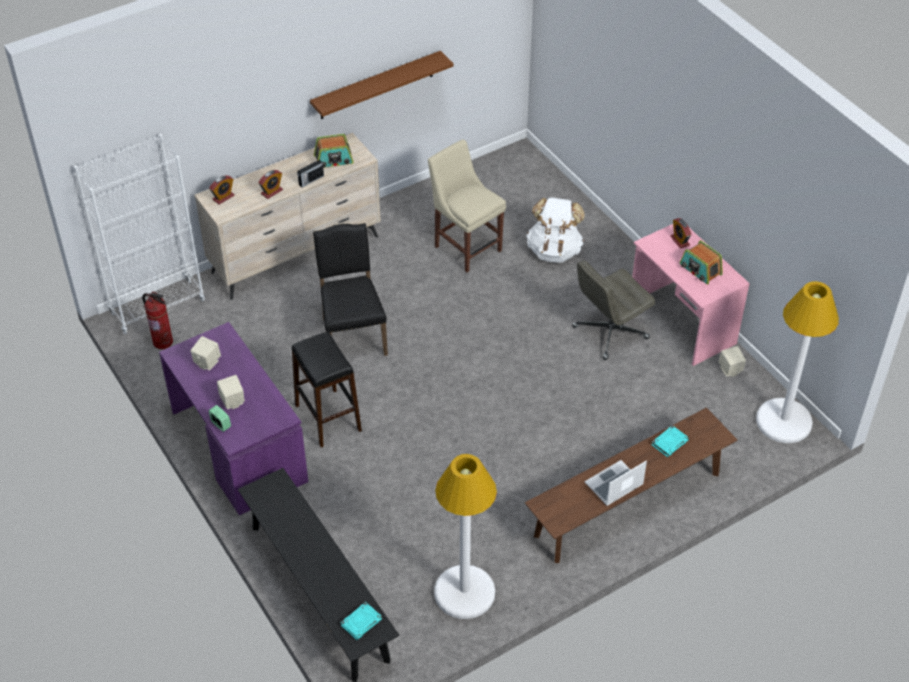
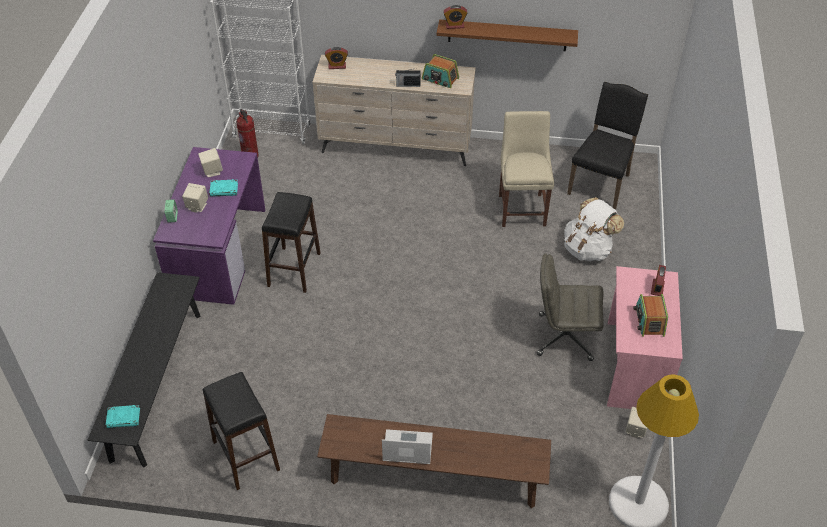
camera: 40 degrees right, 0 degrees up
(272, 192) = (372, 79): alarm clock -> alarm clock (454, 25)
(352, 335) = (372, 223): black chair -> black chair (601, 184)
(464, 592) = (245, 455): white floor lamp -> black stool
(670, 442) = (488, 447): turquoise book -> turquoise book (224, 190)

